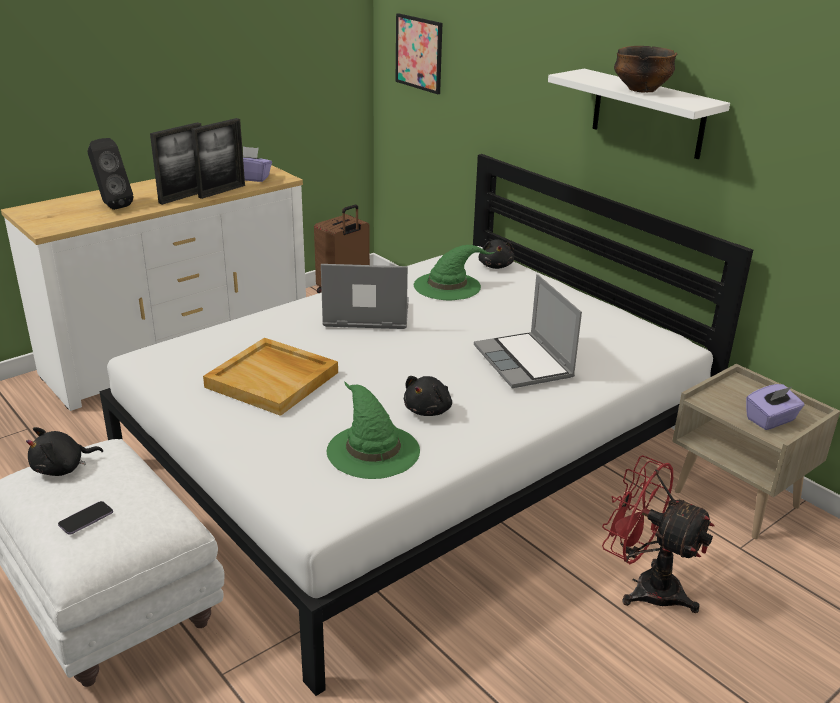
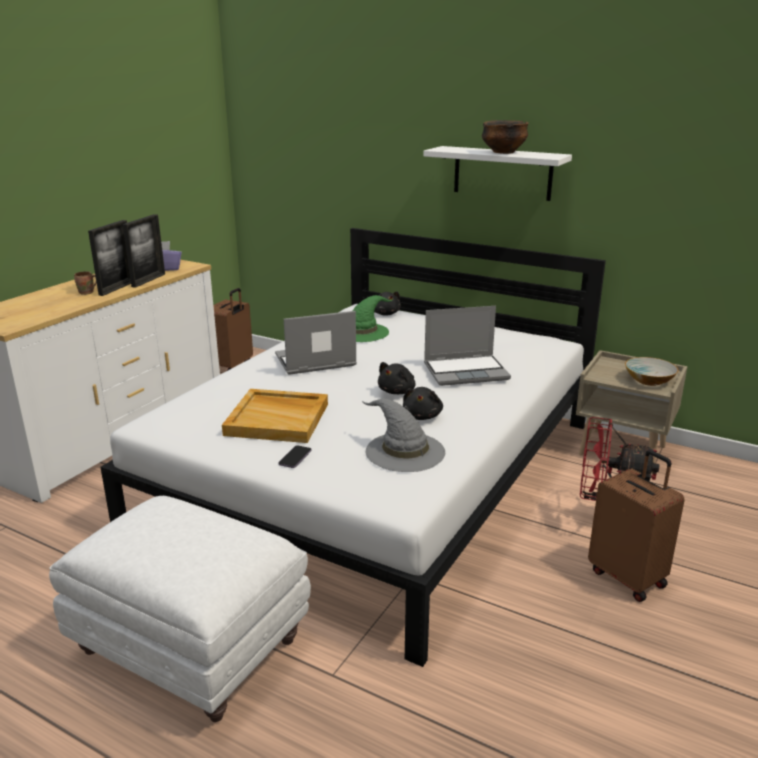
camera: 20 degrees left, 5 degrees down
(62, 468) = (133, 526): black plush toy -> black plush toy (398, 391)
(86, 519) = (193, 559): phone -> phone (295, 458)
(111, 206) = (55, 302): black speaker -> none
(150, 198) = (87, 293): none -> brown mug
(372, 450) = (403, 451): green hat -> grey hat
(419, 53) = (279, 154): picture -> none
(525, 363) = (466, 371): laptop -> laptop turned 60 degrees counterclockwise
(622, 665) = (628, 577): none -> brown suitcase
(771, 420) = (648, 380): purple tissue box -> bowl

